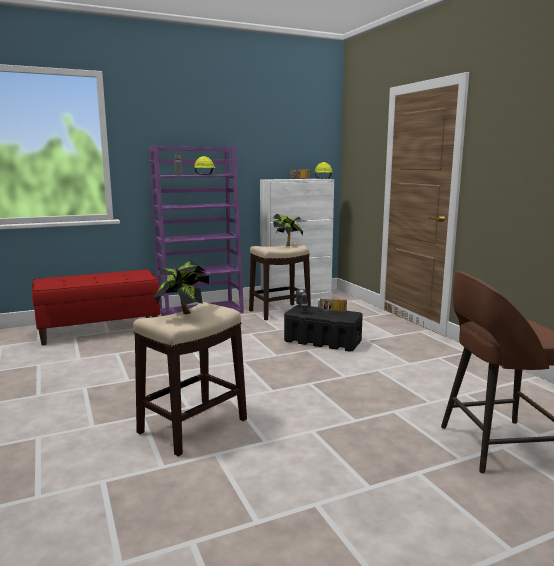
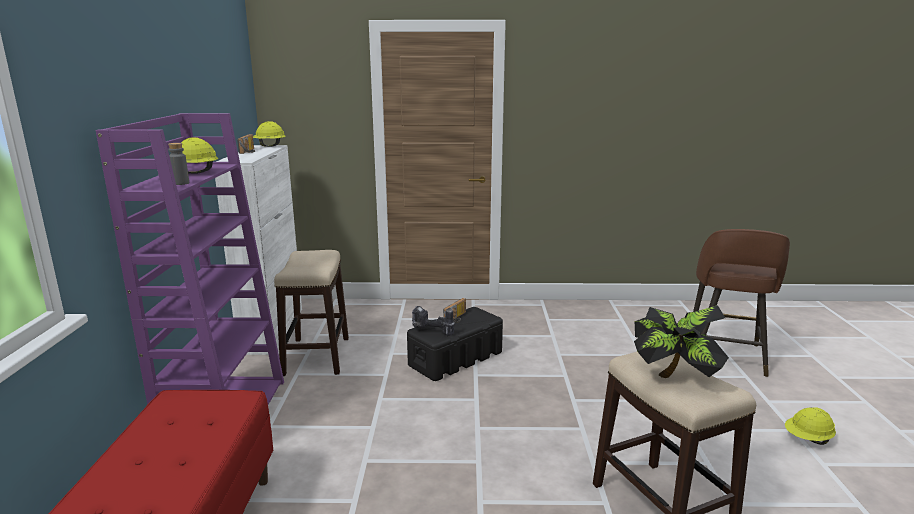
camera: 65 degrees left, 5 degrees up
(288, 245) = (306, 256): potted plant -> none
(357, 496) = (807, 439): none -> yellow hard hat

